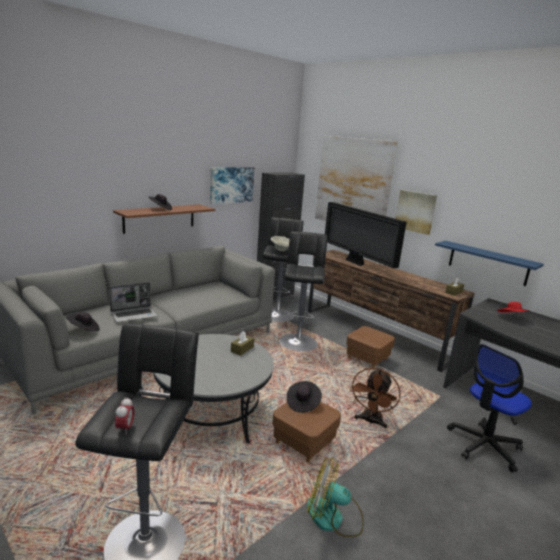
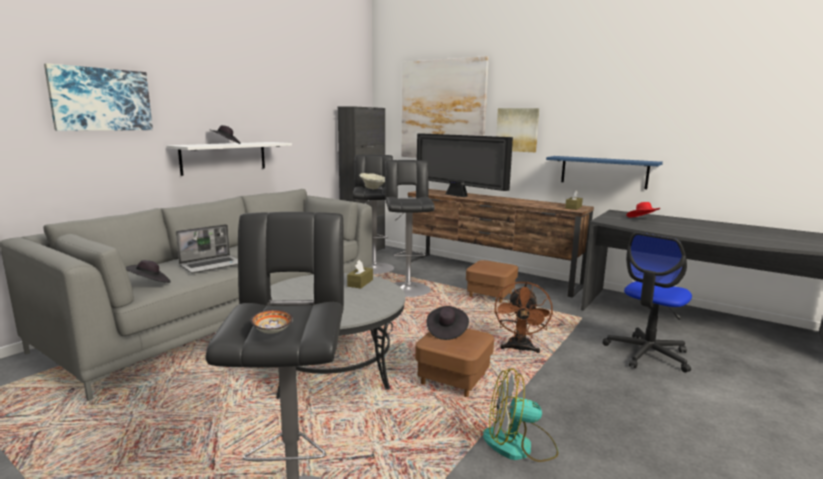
camera: 10 degrees left, 5 degrees down
(125, 428) = (272, 331): alarm clock -> bowl
(159, 218) = (224, 157): brown shelf -> white shelf
(231, 184) = (304, 119): picture -> picture (101, 99)

